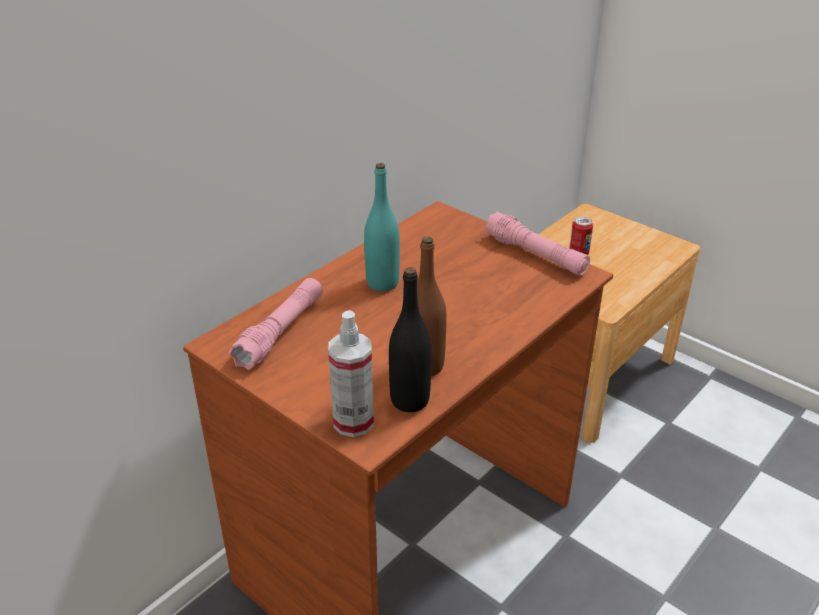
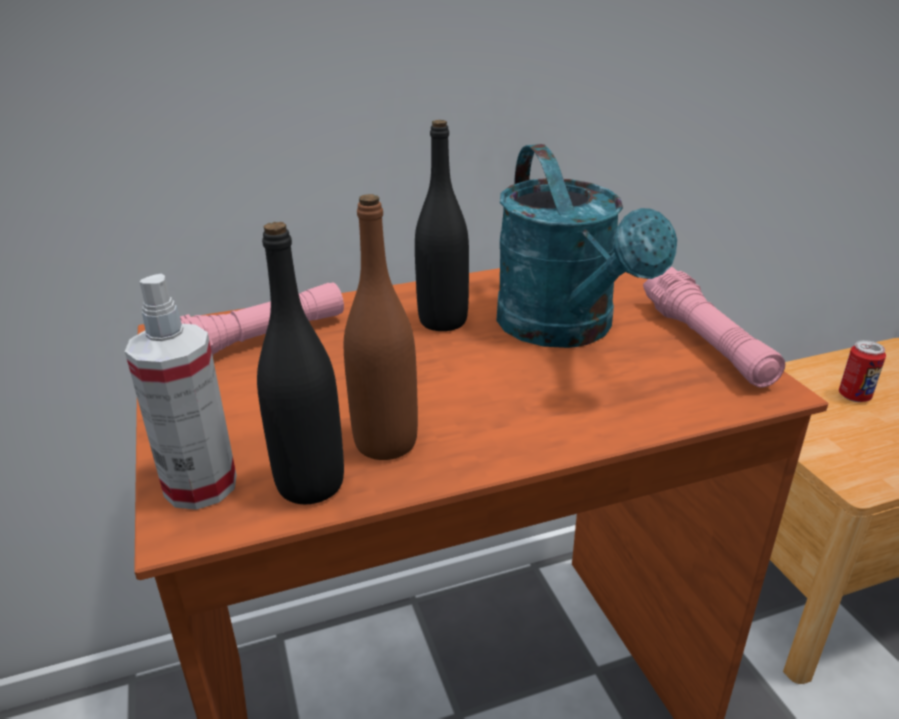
camera: 30 degrees right, 5 degrees down
(382, 283) = (443, 321): turquoise bottle -> black bottle
(457, 268) = (565, 330): none -> turquoise watering can

